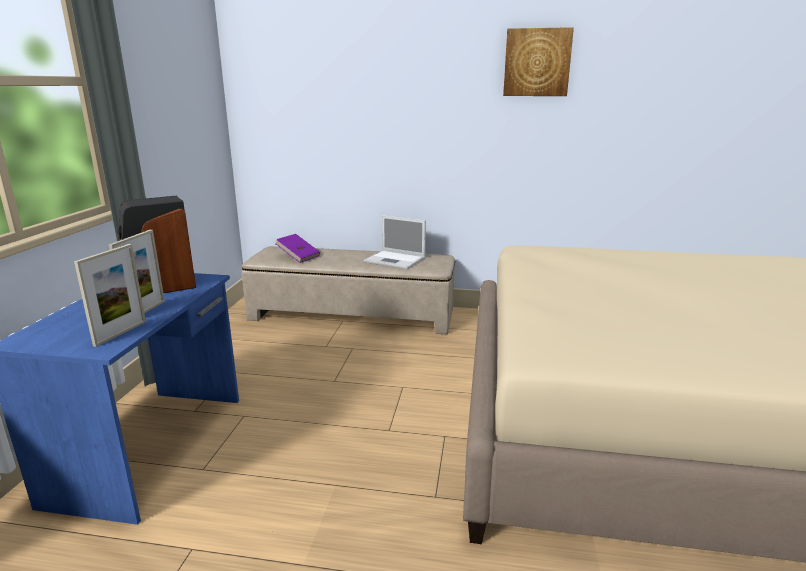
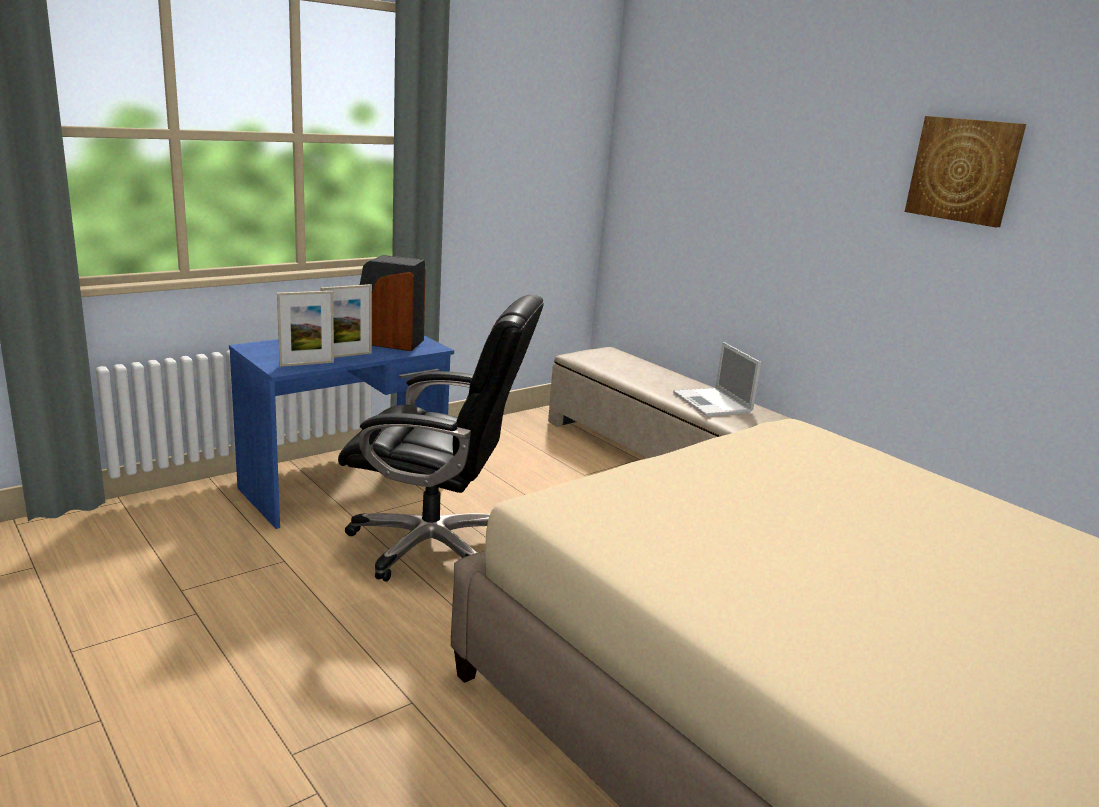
camera: 40 degrees right, 0 degrees up
(298, 257) = (616, 366): purple book -> none
(303, 454) = (433, 547): none -> black office chair

